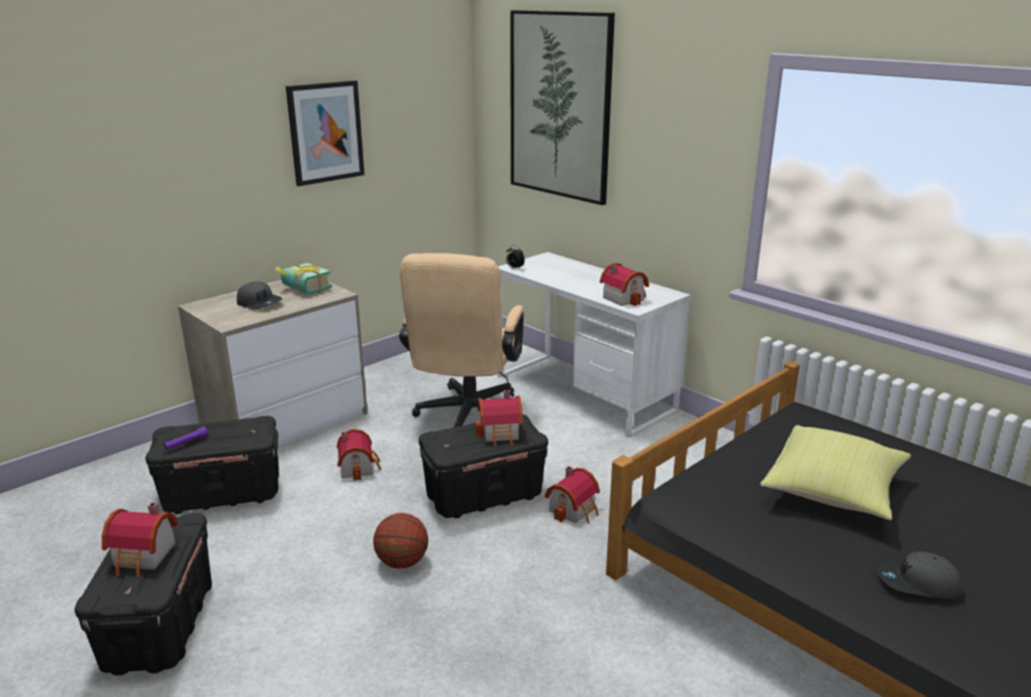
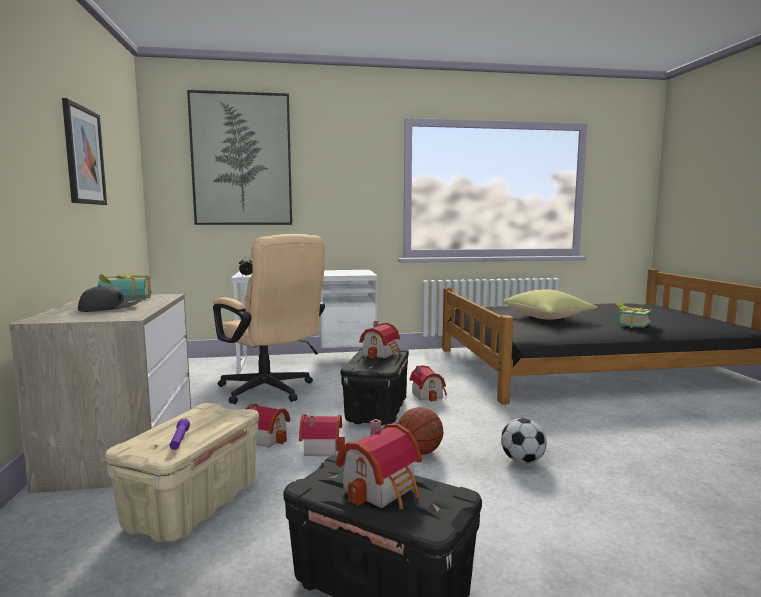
camera: 55 degrees left, 15 degrees down
(221, 495) = (193, 506): black storage box -> beige storage box
(440, 639) = (522, 461): none -> football
(624, 298) = (348, 273): toy house -> toy house (320, 447)
(917, 584) = (629, 325): grey cap -> book

